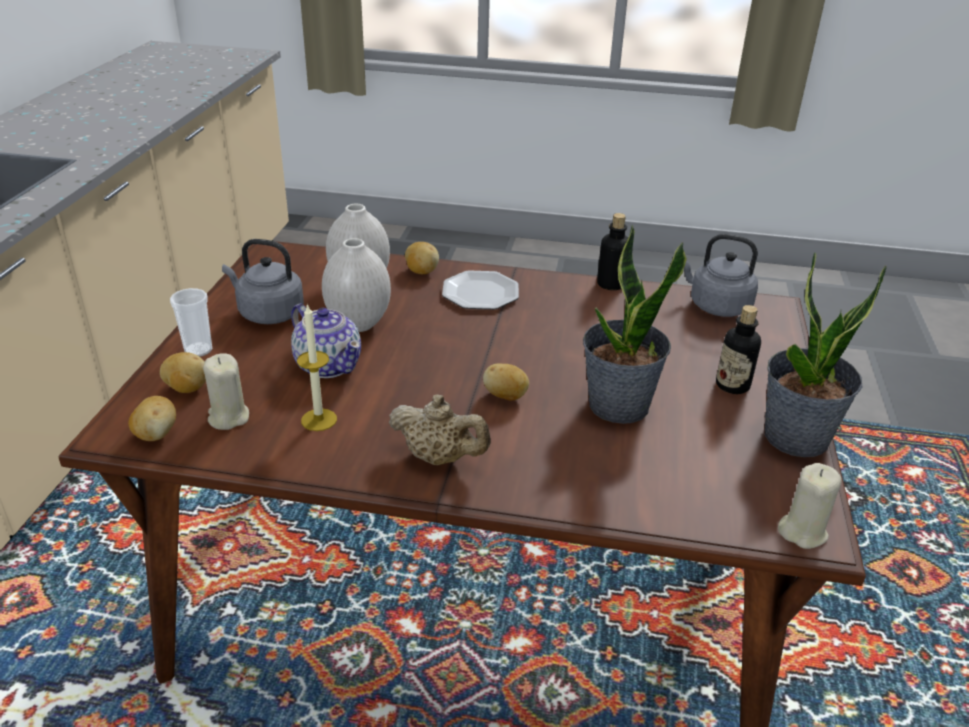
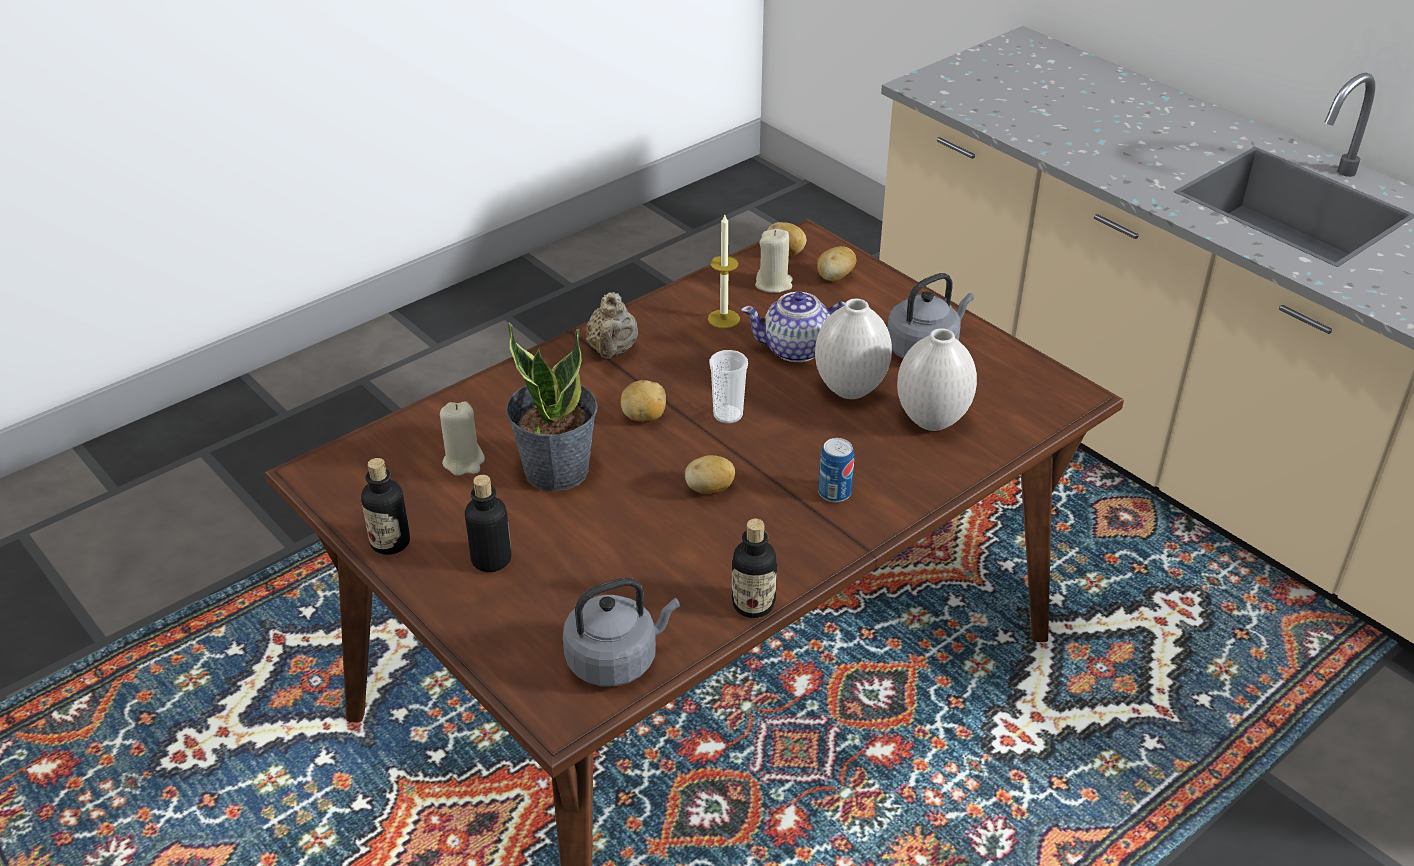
camera: 130 degrees right, 5 degrees up
(198, 350) = (892, 297): cup -> cup (728, 415)
(421, 271) = (926, 474): potato -> potato (709, 489)
(439, 458) = (612, 351): beige teapot -> beige teapot turned 60 degrees counterclockwise
(481, 293) = (834, 493): plate -> can
(796, 438) = (390, 542): potted plant -> bottle
(802, 531) = (326, 467): beige candle -> beige candle (464, 462)

